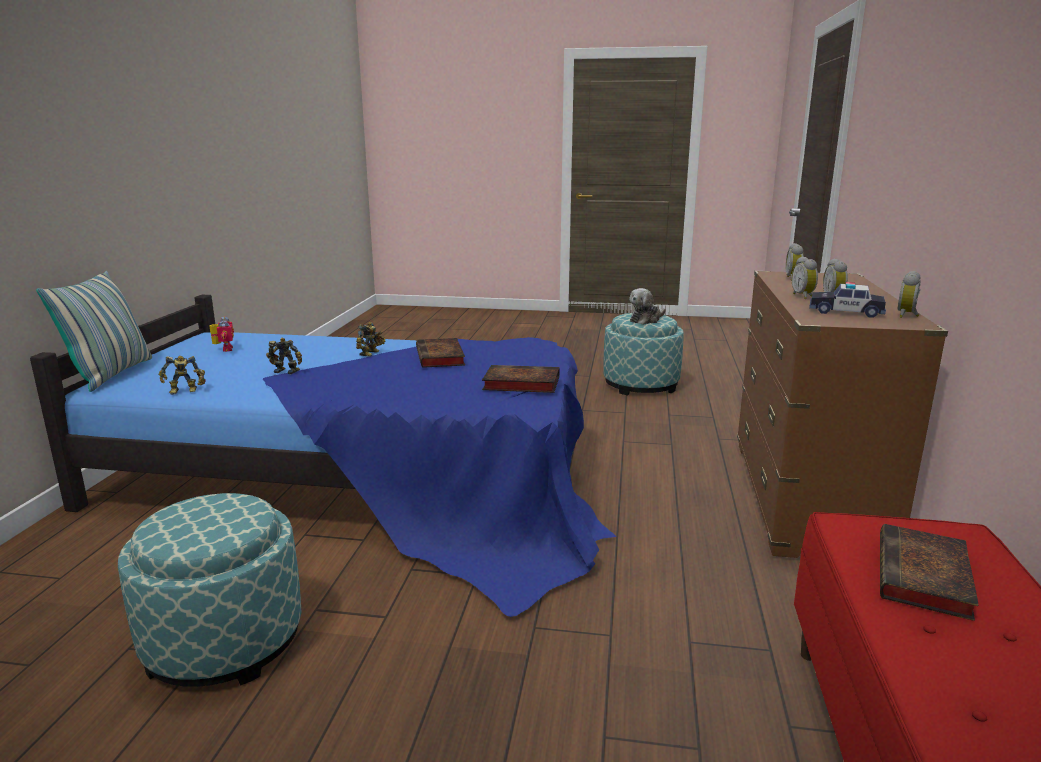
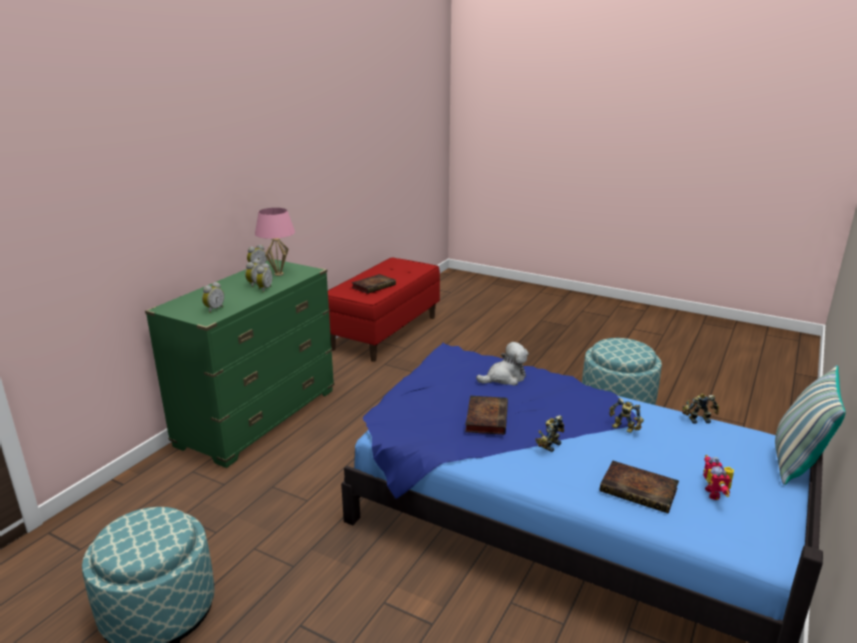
camera: 160 degrees left, 5 degrees up
(519, 384) = (443, 370): book -> book (640, 491)
(646, 320) = (151, 525): plush toy -> plush toy (505, 378)
(805, 499) = (258, 418): brown dresser -> green dresser
(845, 311) = (279, 274): toy car -> pink table lamp

